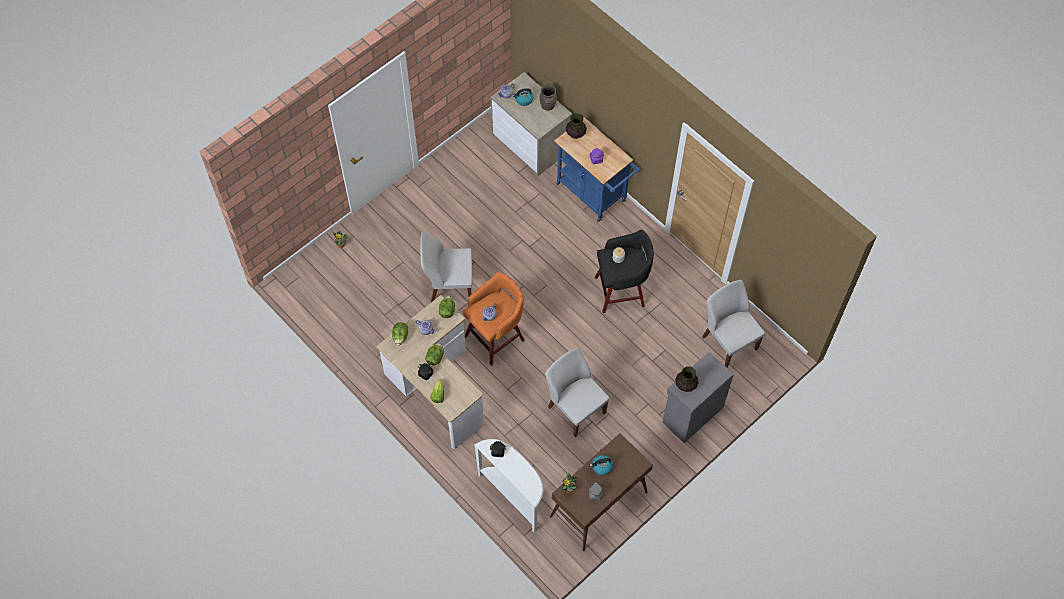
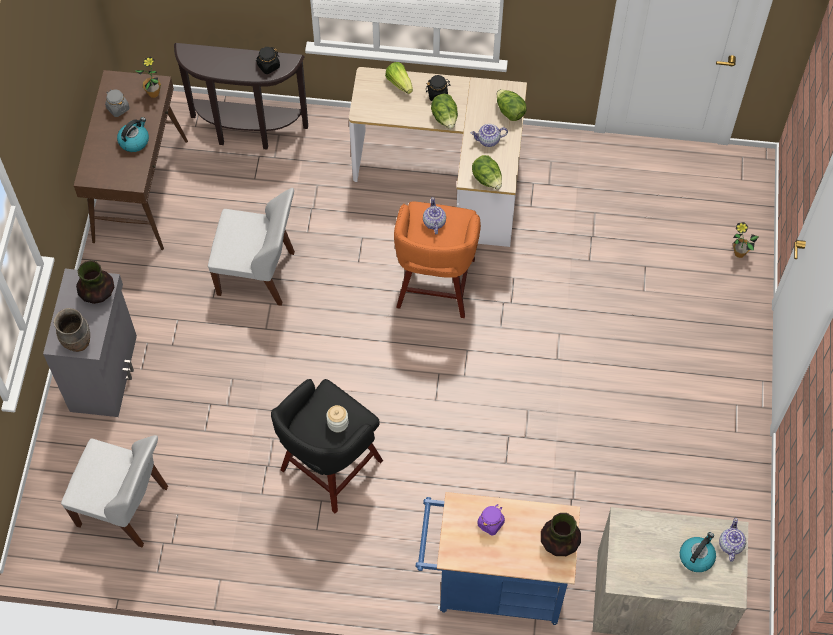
camera: 140 degrees right, 0 degrees up
(449, 285) = (557, 306): white chair -> none
(514, 496) = (247, 132): white console table -> brown console table
(547, 105) = (652, 576): brown vase -> brown vase (78, 343)

